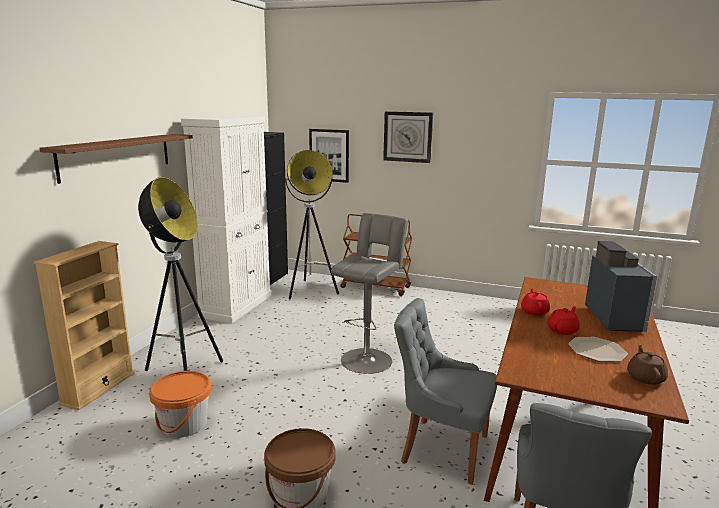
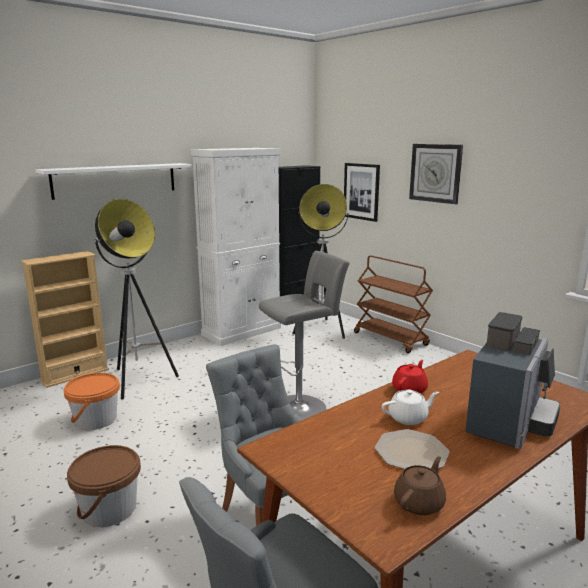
camera: 30 degrees right, 0 degrees up
(117, 156) = (116, 180): brown shelf -> white shelf
(563, 330) = (408, 418): red teapot -> white teapot

